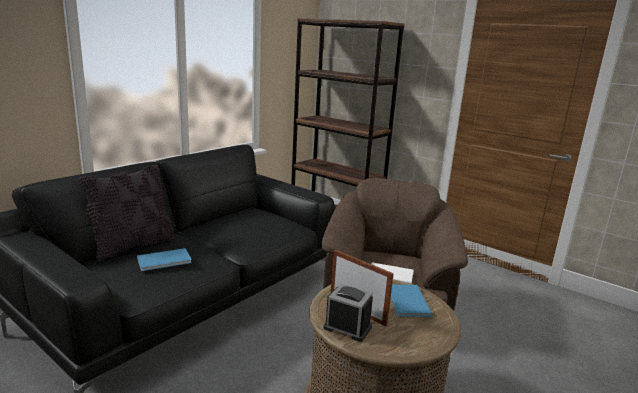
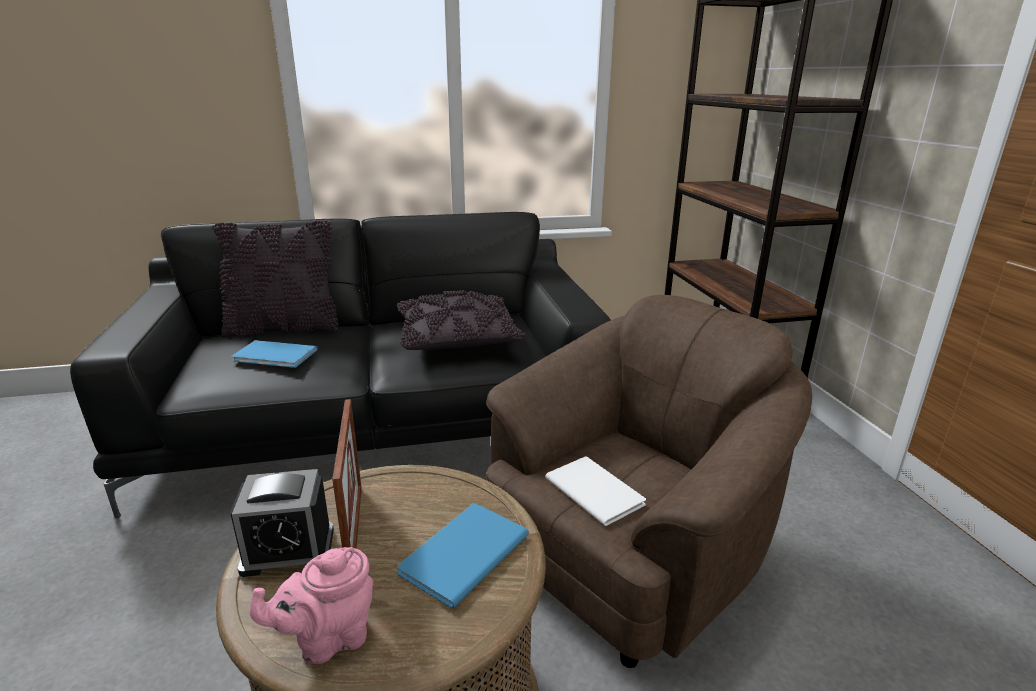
camera: 40 degrees right, 5 degrees up
(252, 225) = (457, 338): none -> black pillow
(347, 327) = (288, 550): alarm clock -> alarm clock turned 105 degrees clockwise
(411, 342) = (328, 639): none -> pink teapot

